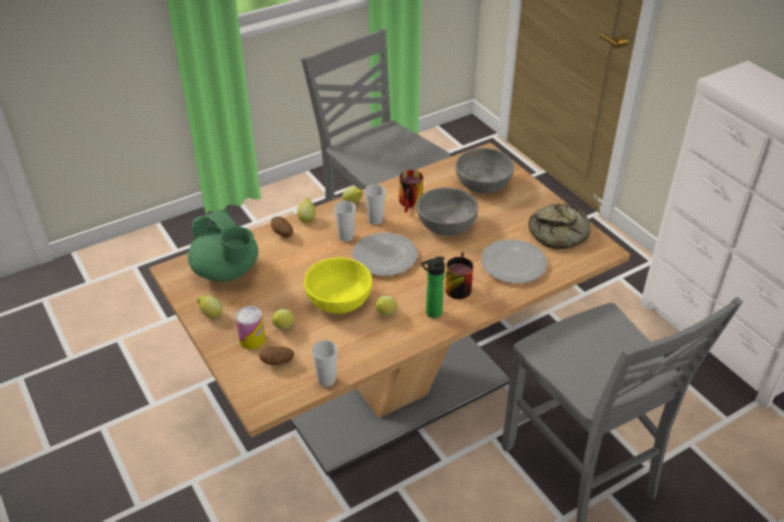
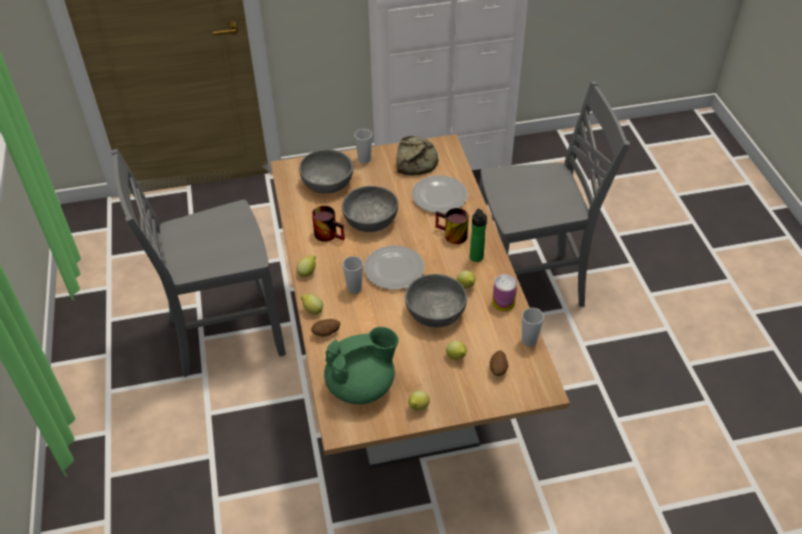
camera: 70 degrees left, 5 degrees up
(252, 339) = (463, 382): can -> can (503, 302)
(339, 298) = (435, 311): yellow bowl -> grey bowl
(375, 220) = (341, 263): cup -> cup (364, 159)

